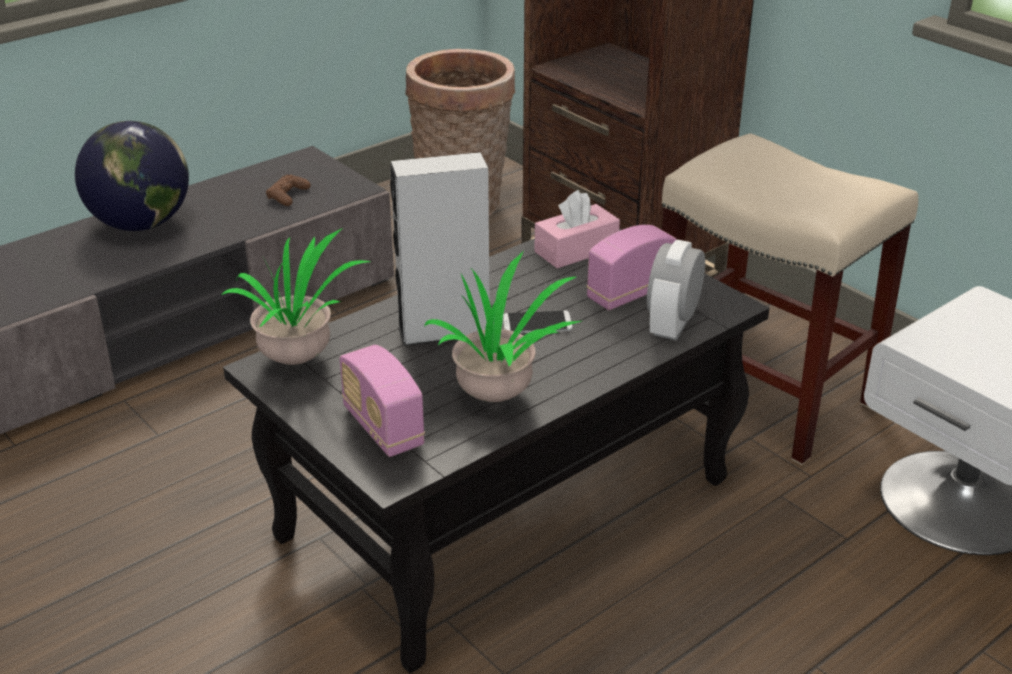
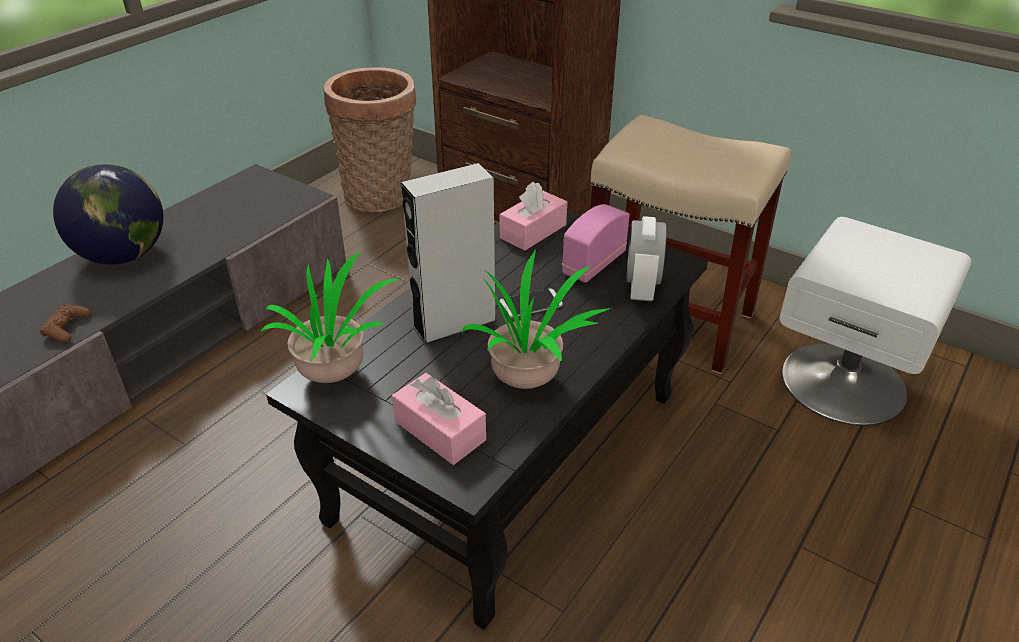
camera: 15 degrees left, 5 degrees up
(288, 195) = (250, 211): brown game controller -> brown game controller (67, 328)
(383, 428) = (440, 431): radio -> pink tissue box

